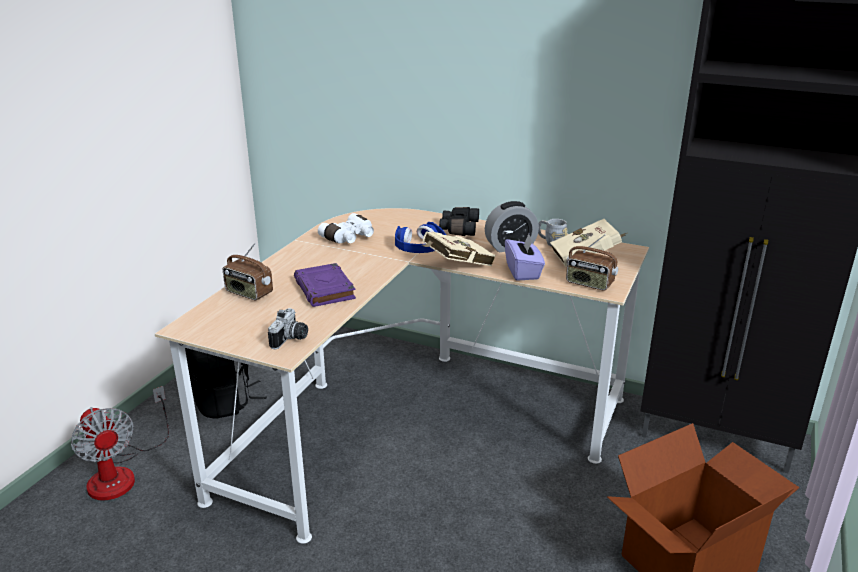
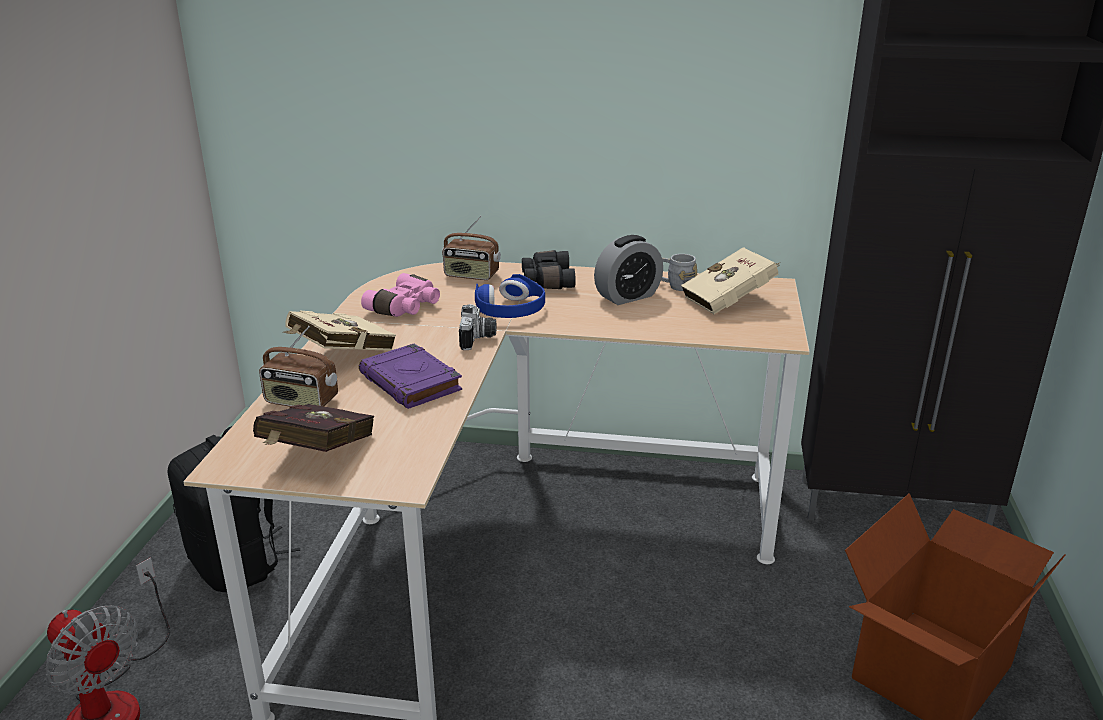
camera: 15 degrees left, 0 degrees up
(240, 329) = (315, 455): none -> red book
(291, 339) = (401, 460): camera -> camera (478, 339)
(349, 238) = (406, 307): white binoculars -> pink binoculars
(455, 265) = (571, 328): beige book -> beige book (339, 355)
(523, 272) = (663, 327): purple tissue box -> none
(589, 284) = (754, 332): radio -> radio (471, 276)

